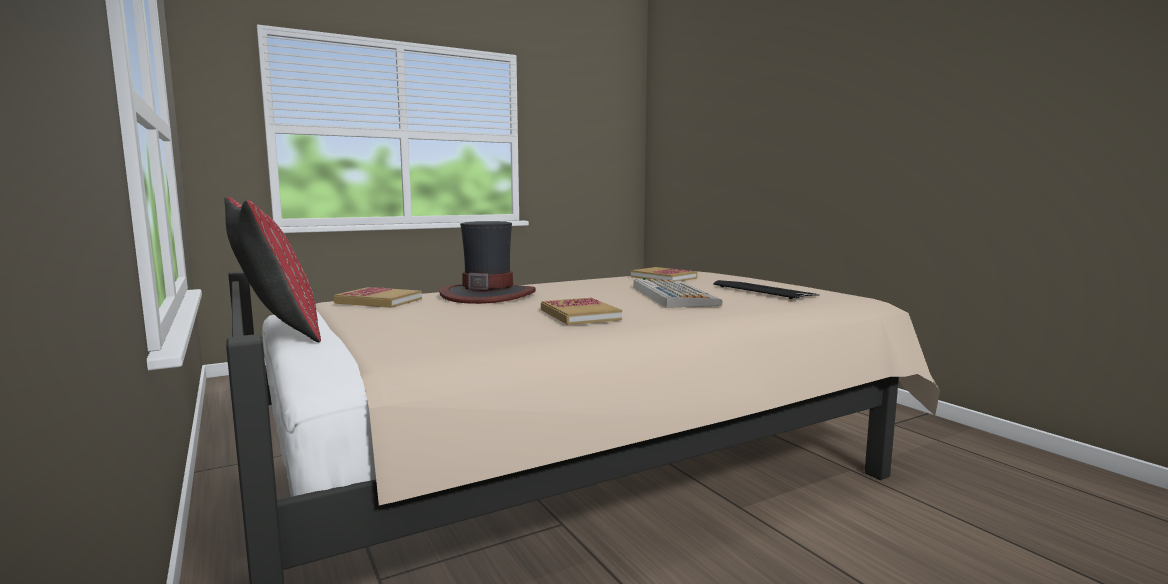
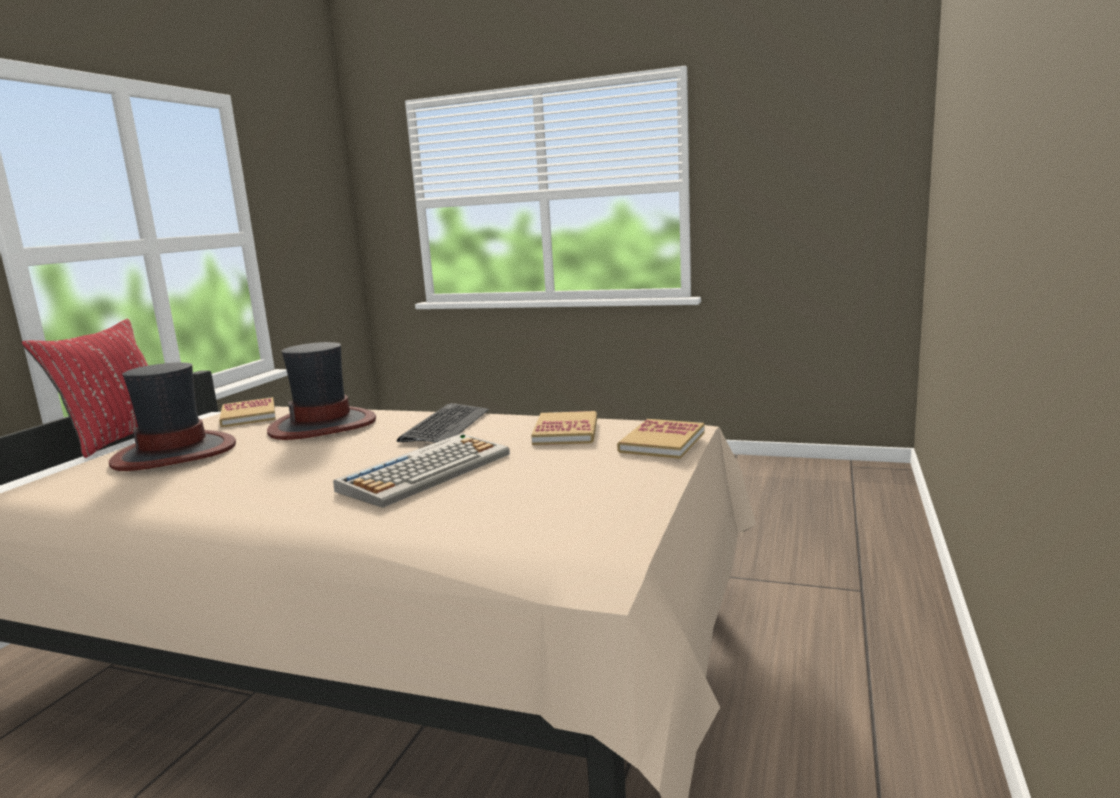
camera: 50 degrees right, 5 degrees up
(435, 319) = (175, 453): none -> hat
(579, 315) = (246, 479): book -> book (662, 442)
(764, 291) = (544, 495): keyboard -> keyboard (445, 425)

